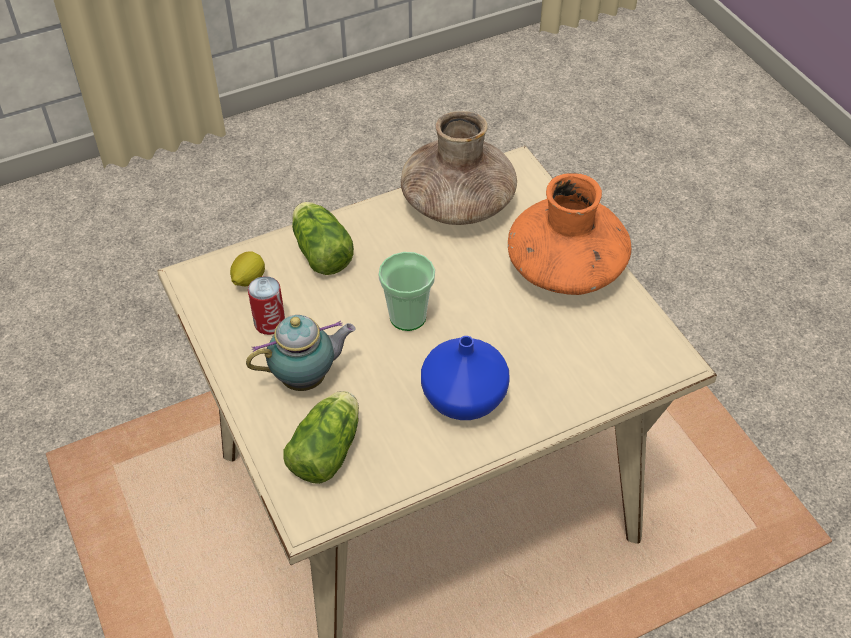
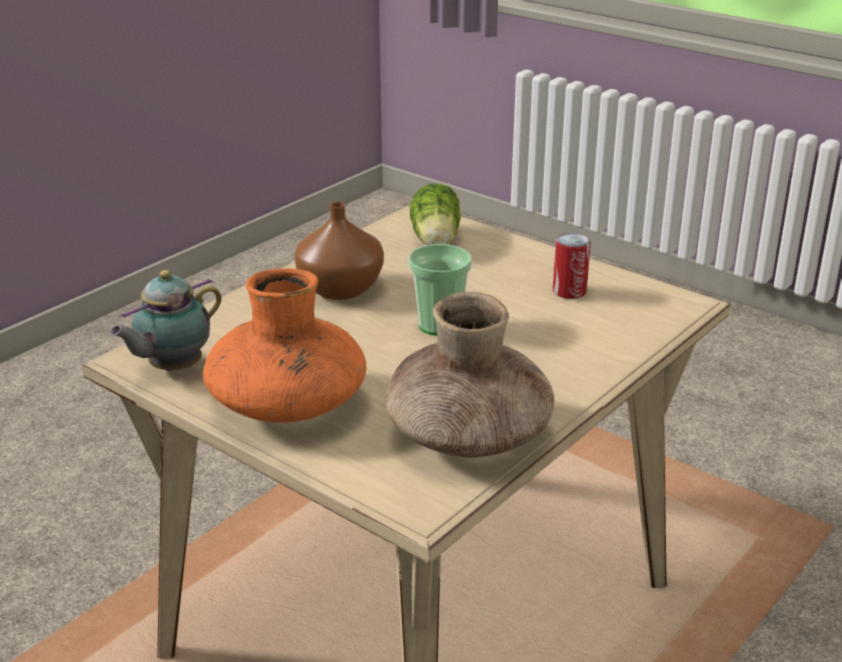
camera: 155 degrees right, 20 degrees down
(248, 280) = (629, 313): lemon -> none
(307, 378) = (494, 269): teapot -> teapot (172, 368)
(320, 250) = (585, 351): lettuce -> none
(465, 397) = (339, 290): blue vase -> brown vase

